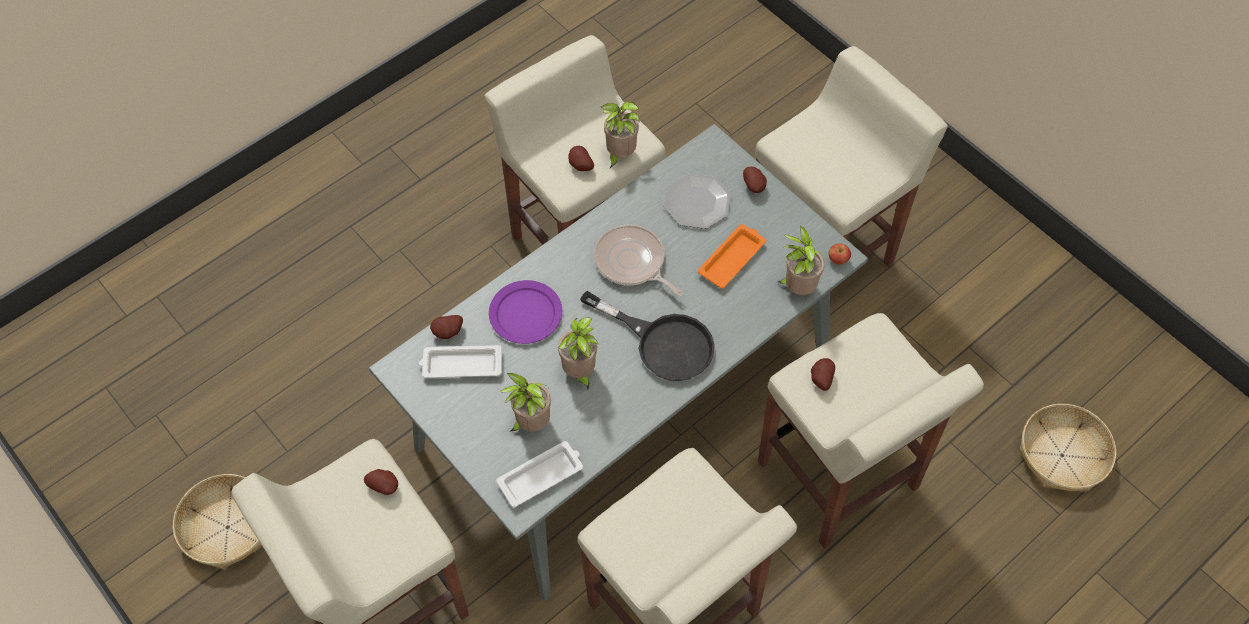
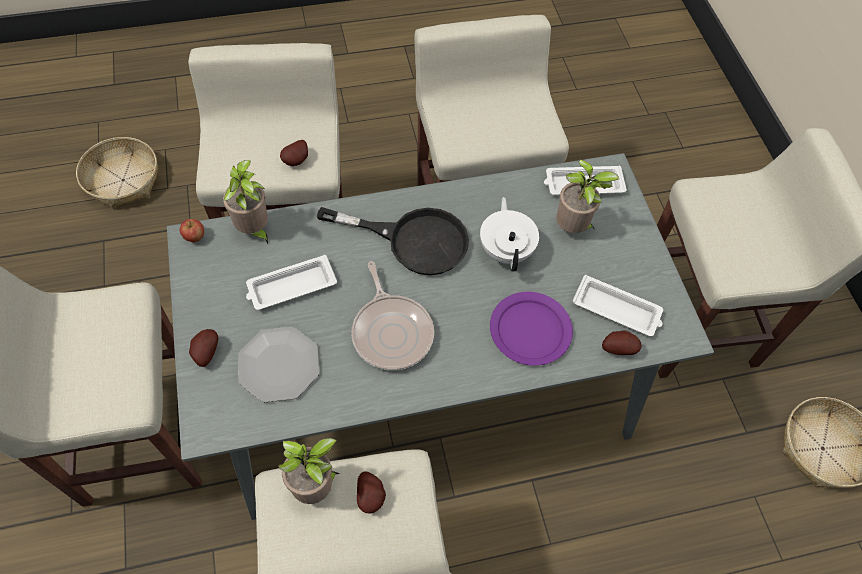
camera: 155 degrees left, 0 degrees up
(384, 485) = (722, 248): potato -> none
(579, 372) = (506, 250): potted plant -> white teapot
(663, 343) = (413, 240): black frying pan -> black frying pan turned 135 degrees clockwise
(732, 258) = (290, 286): orange tray -> white tray

